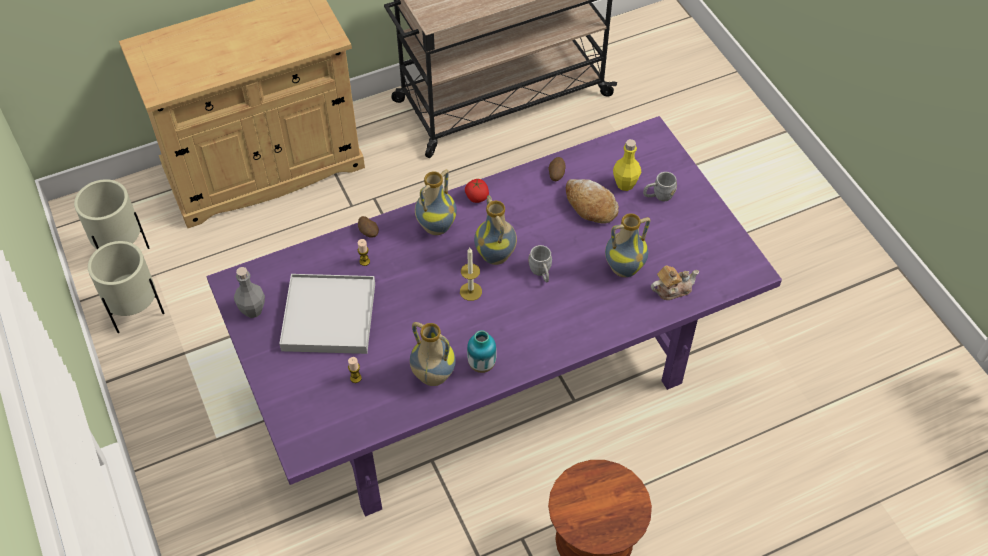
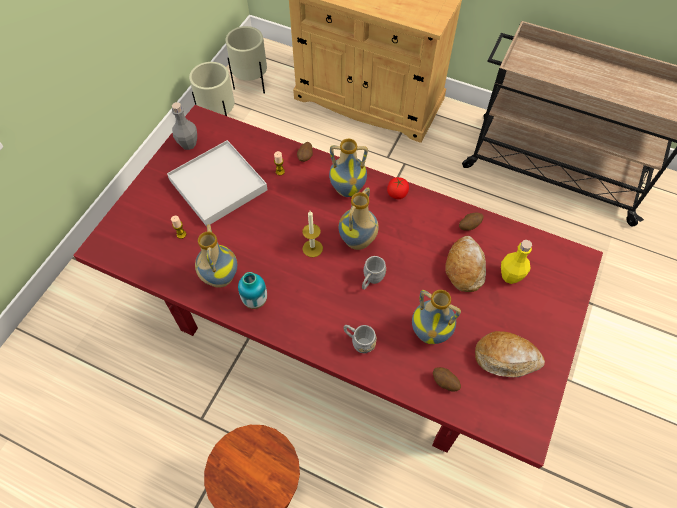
camera: 50 degrees right, 5 degrees up
(495, 378) = (340, 328): purple dining table -> red dining table
(658, 196) = (524, 307): grey mug -> grey mug (359, 342)
(672, 289) = (445, 383): teapot -> potato
(687, 238) = (506, 358): none -> bread

